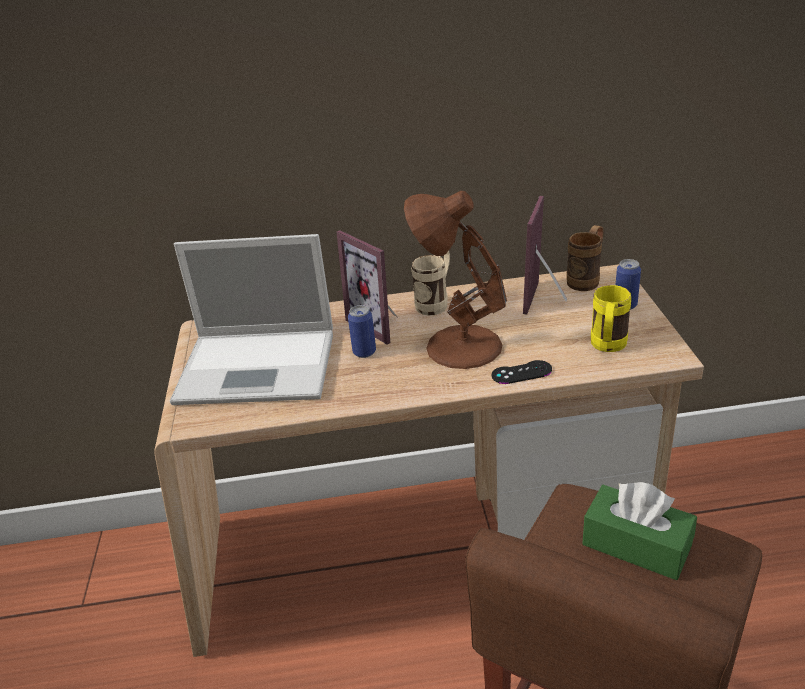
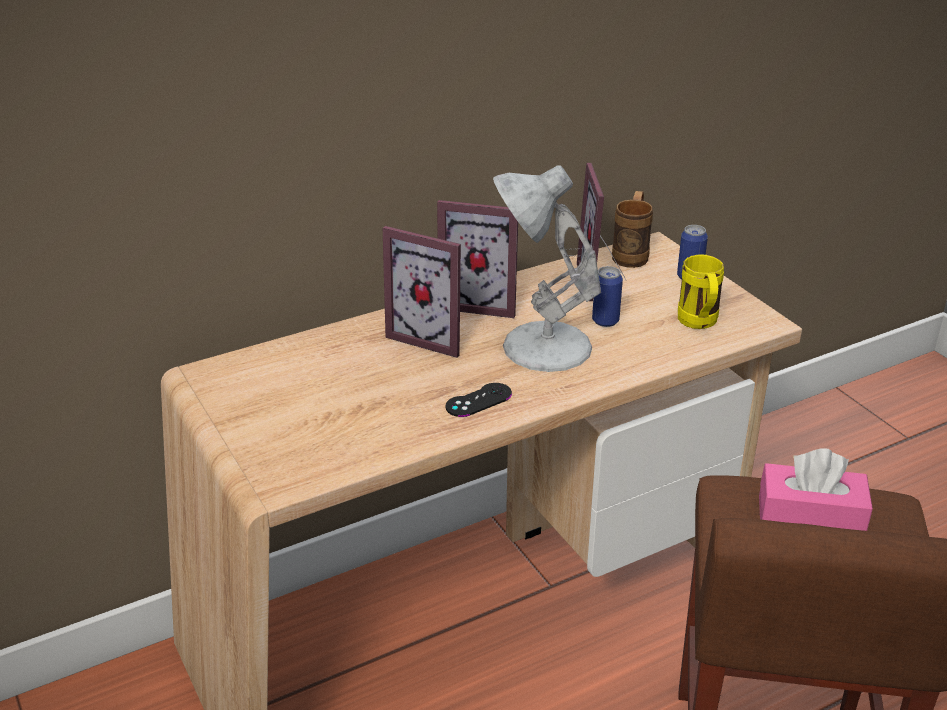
camera: 25 degrees left, 0 degrees up
(260, 366) = (318, 407): laptop -> none
(364, 352) = (436, 370): can -> can (605, 321)
(436, 303) = (481, 302): beige mug -> picture frame
(459, 346) = (542, 347): brown table lamp -> white table lamp
(521, 372) = (628, 364): black game controller -> black game controller (478, 400)
(636, 545) = (810, 518): green tissue box -> pink tissue box

